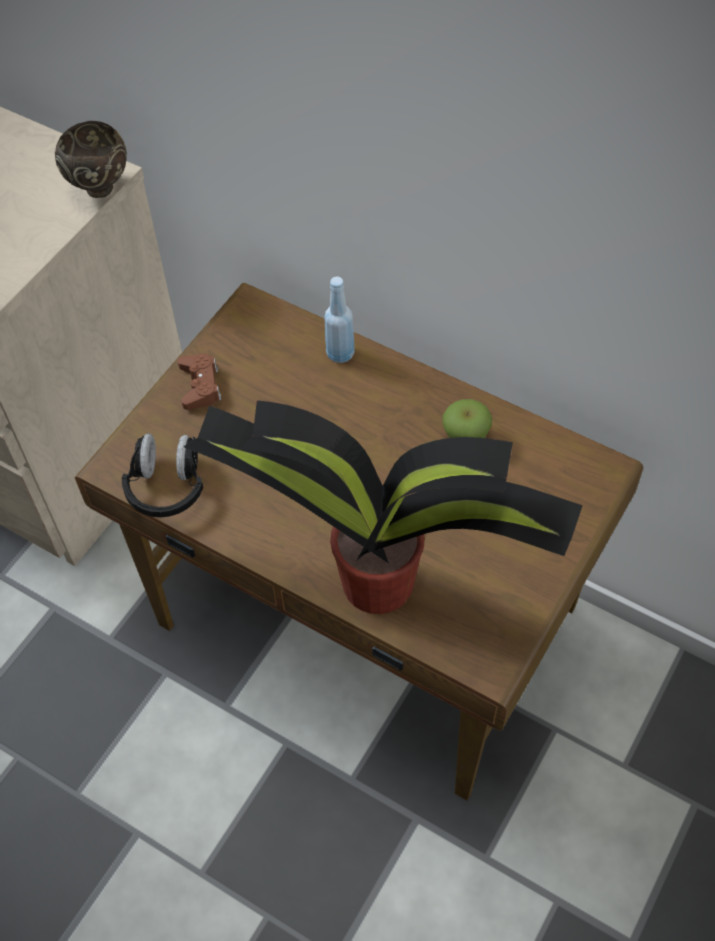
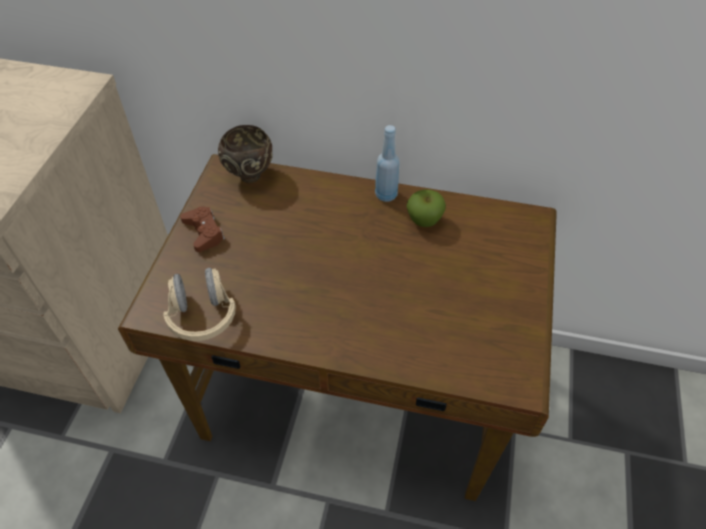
camera: 20 degrees left, 5 degrees down
(99, 187) = (81, 93): brown bowl -> brown bowl (249, 175)
(167, 487) = (202, 315): black headphones -> beige headphones
(340, 353) = (306, 185): blue bottle -> blue bottle (386, 195)
(382, 583) = (409, 344): potted plant -> none

